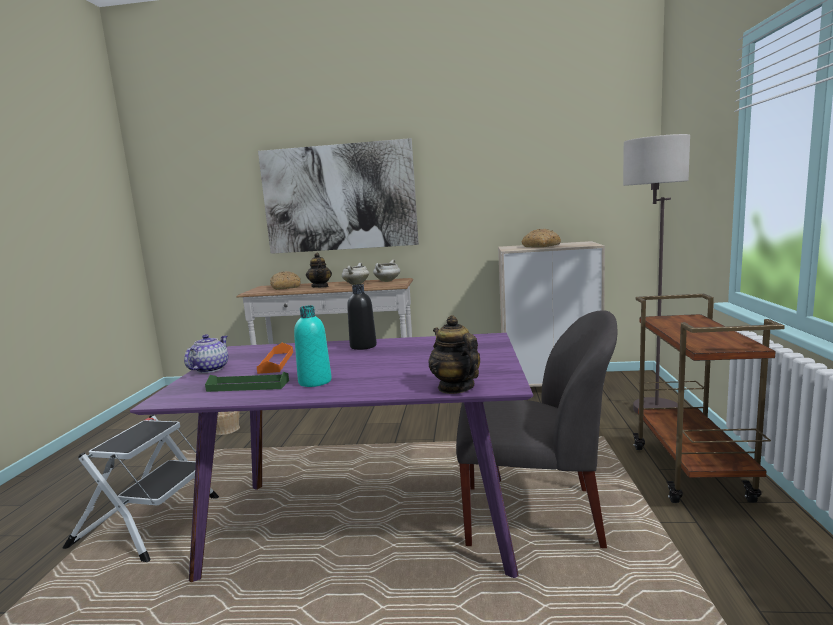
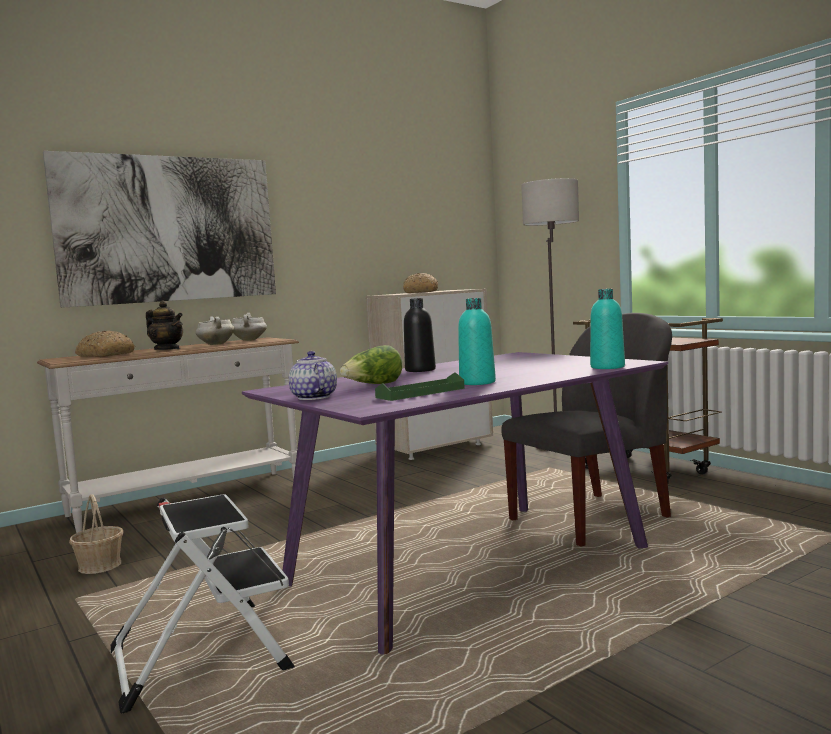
camera: 40 degrees left, 5 degrees down
(276, 362) = (373, 385): orange tray -> lettuce
(455, 387) = (607, 367): teapot -> turquoise bottle

